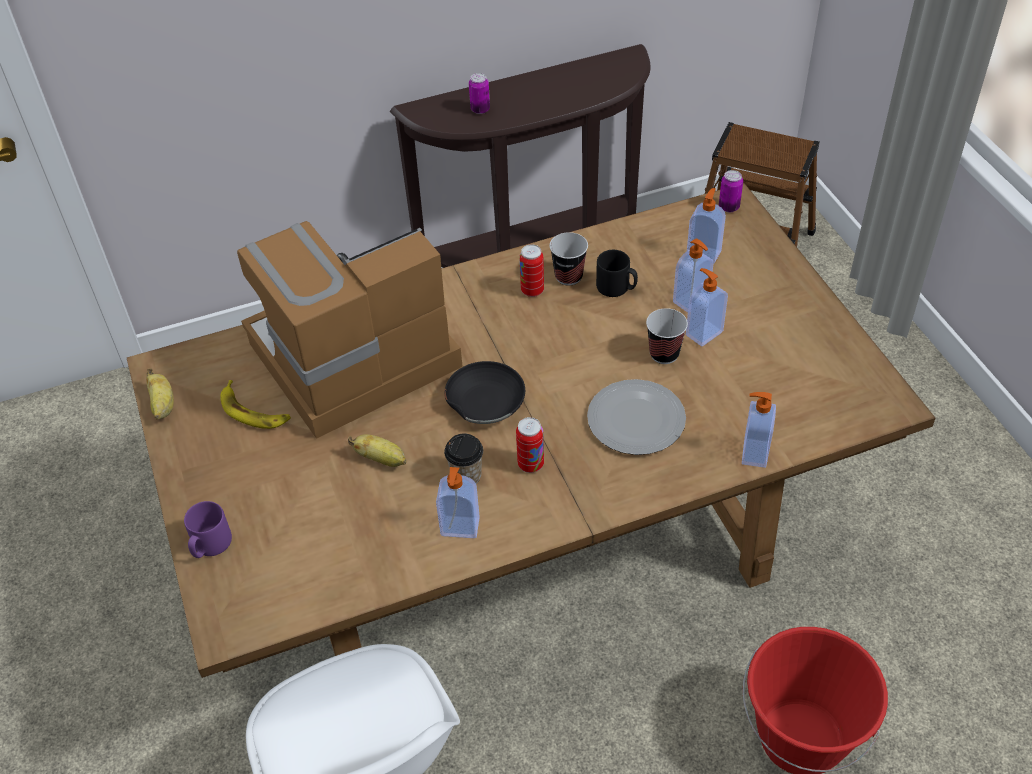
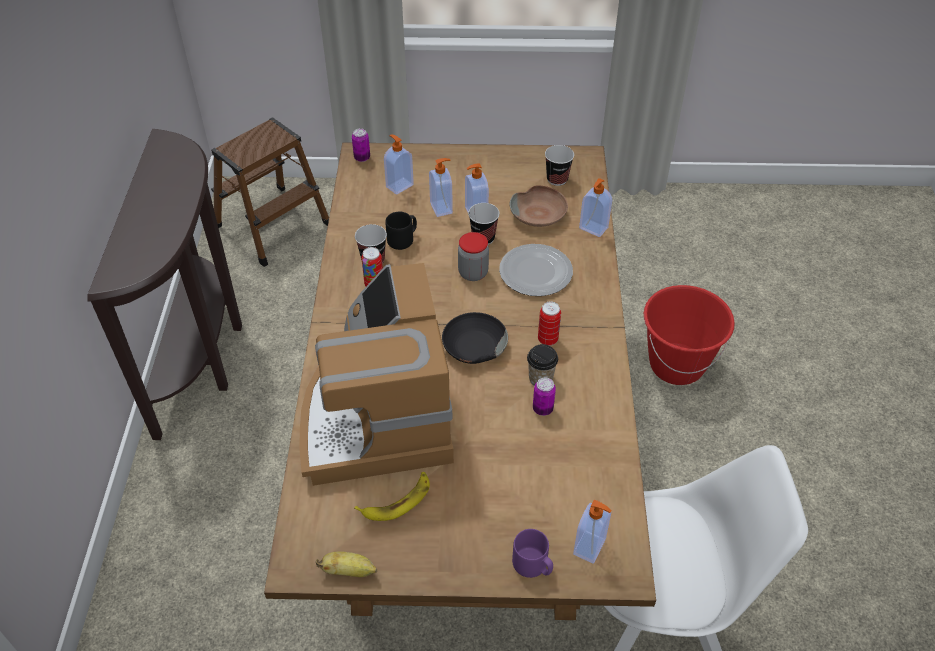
camera: 70 degrees left, 0 degrees up
(382, 459) = (498, 425): banana -> none
(460, 528) = (588, 396): soap dispenser -> soap dispenser (590, 547)
(480, 109) = (147, 241): can -> can (542, 409)
(600, 364) = (473, 273): none -> jar
(743, 392) = (539, 214): none -> brown bowl
(824, 389) = (557, 179): none -> cup

